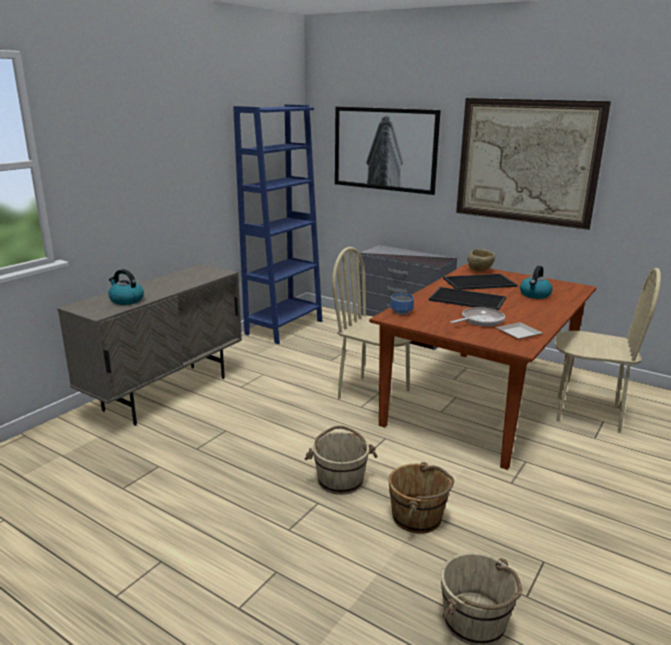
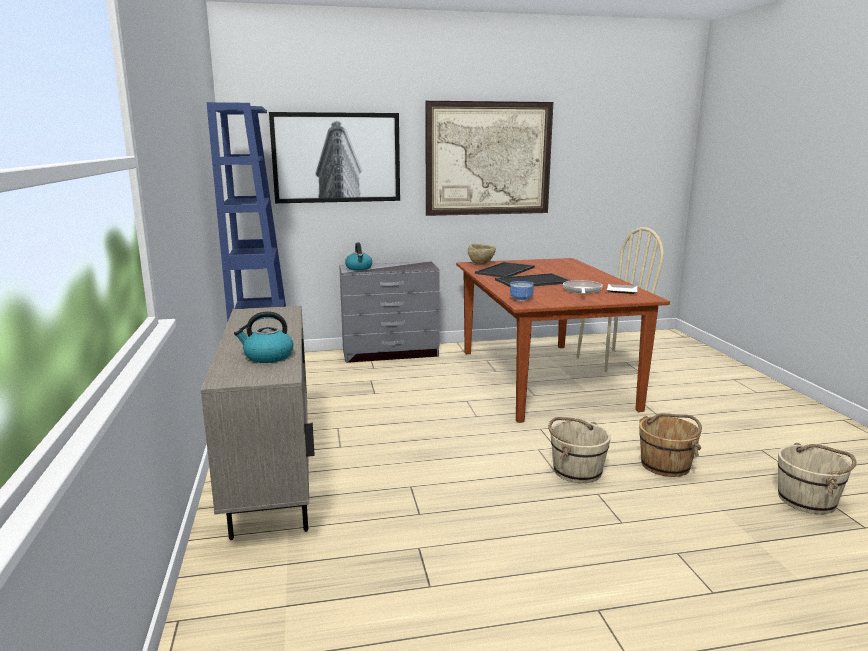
camera: 45 degrees left, 5 degrees down
(374, 394) = (465, 403): beige chair -> none
(535, 295) = (559, 269): kettle -> kettle (359, 268)

